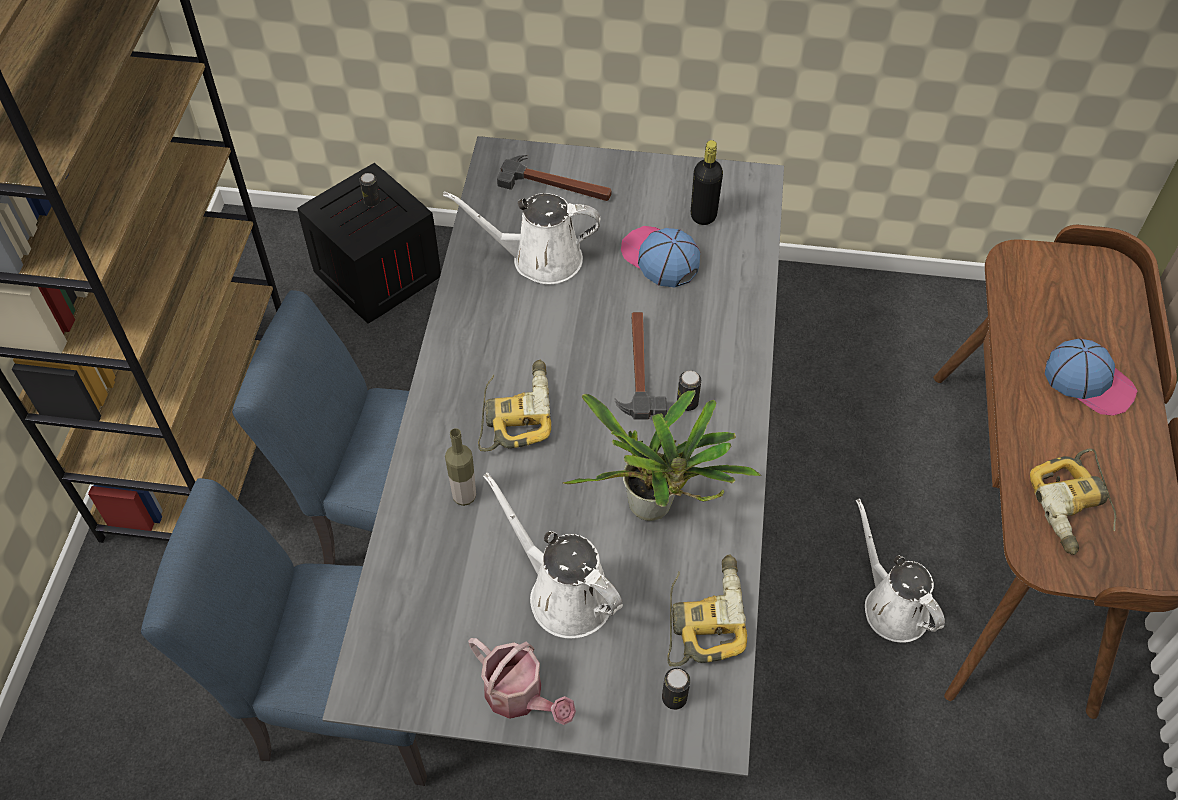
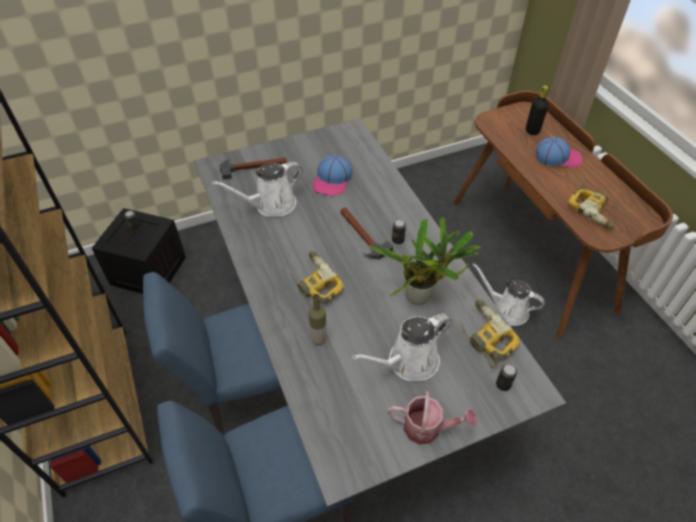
camera: 30 degrees left, 5 degrees down
(563, 594) = (409, 362): white watering can -> white watering can turned 45 degrees counterclockwise
(659, 258) = (332, 180): cap -> cap turned 90 degrees counterclockwise
(703, 215) = (339, 153): black bottle -> black bottle (532, 131)

